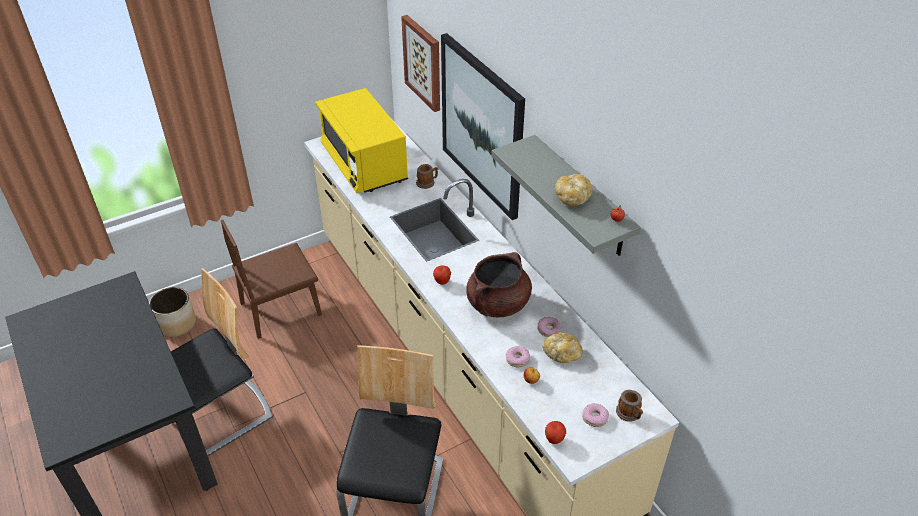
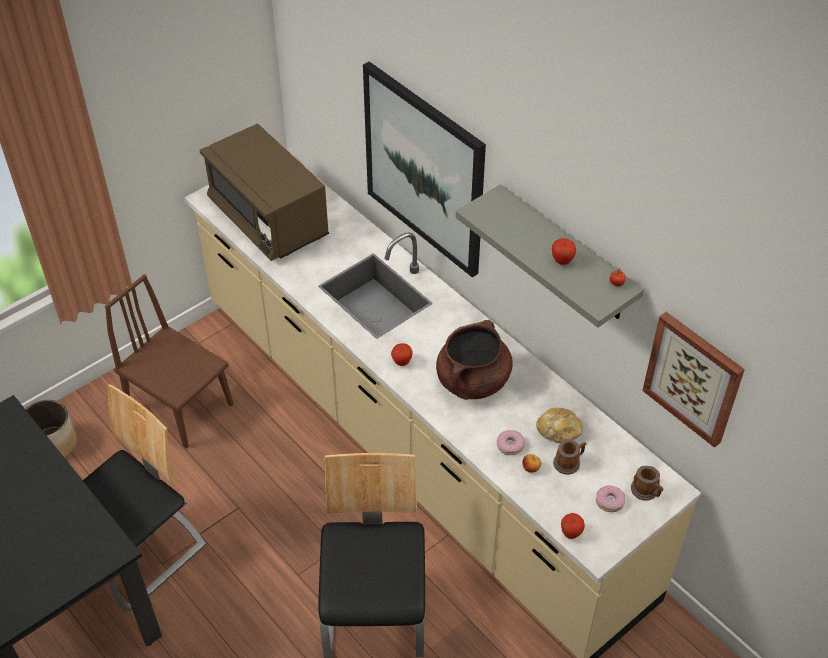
camera: 10 degrees left, 5 degrees up
(281, 309) = (180, 406): brown chair -> brown chair turned 75 degrees clockwise
(364, 164) = (268, 219): yellow microwave -> brown microwave
(423, 62) = (334, 91): picture -> picture (693, 378)
(427, 182) = (352, 235): mug -> mug (569, 462)
(548, 329) = (537, 404): donut -> none
(572, 197) = (562, 261): bread -> apple

